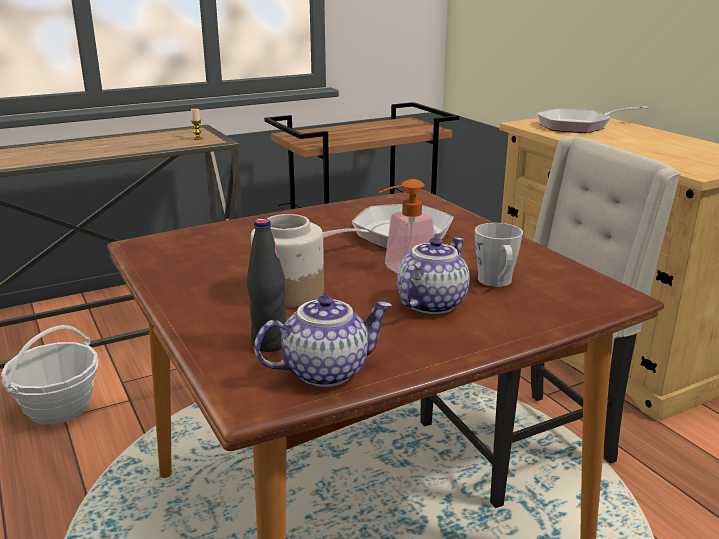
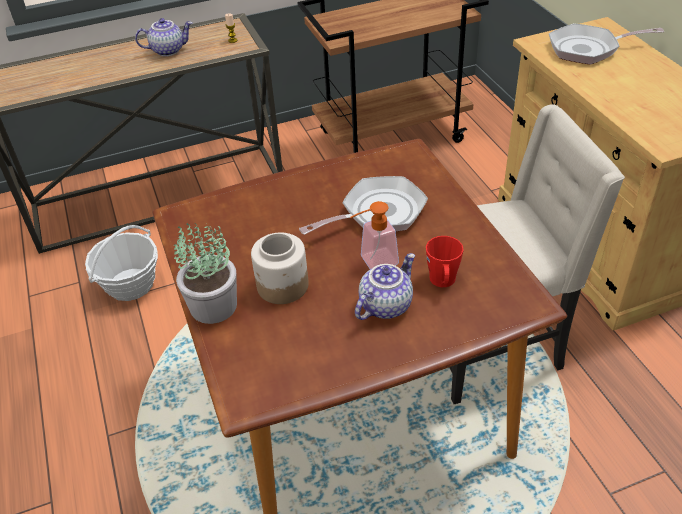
camera: 10 degrees right, 20 degrees up
(196, 314) = (213, 307): none -> potted plant
(269, 344) = (261, 344): black bottle -> none
(325, 370) = (295, 376): teapot -> teapot (168, 50)
(497, 282) = (443, 282): grey mug -> red mug

